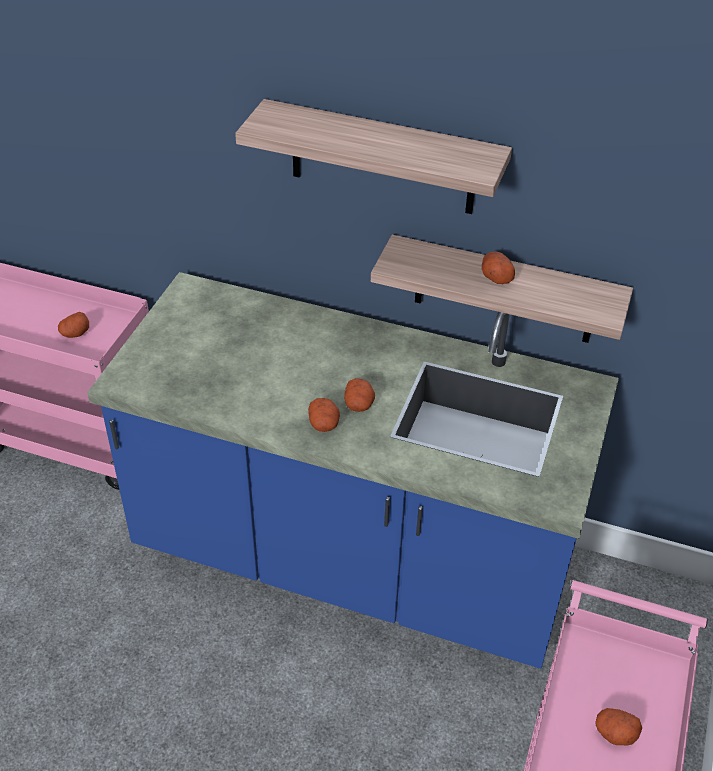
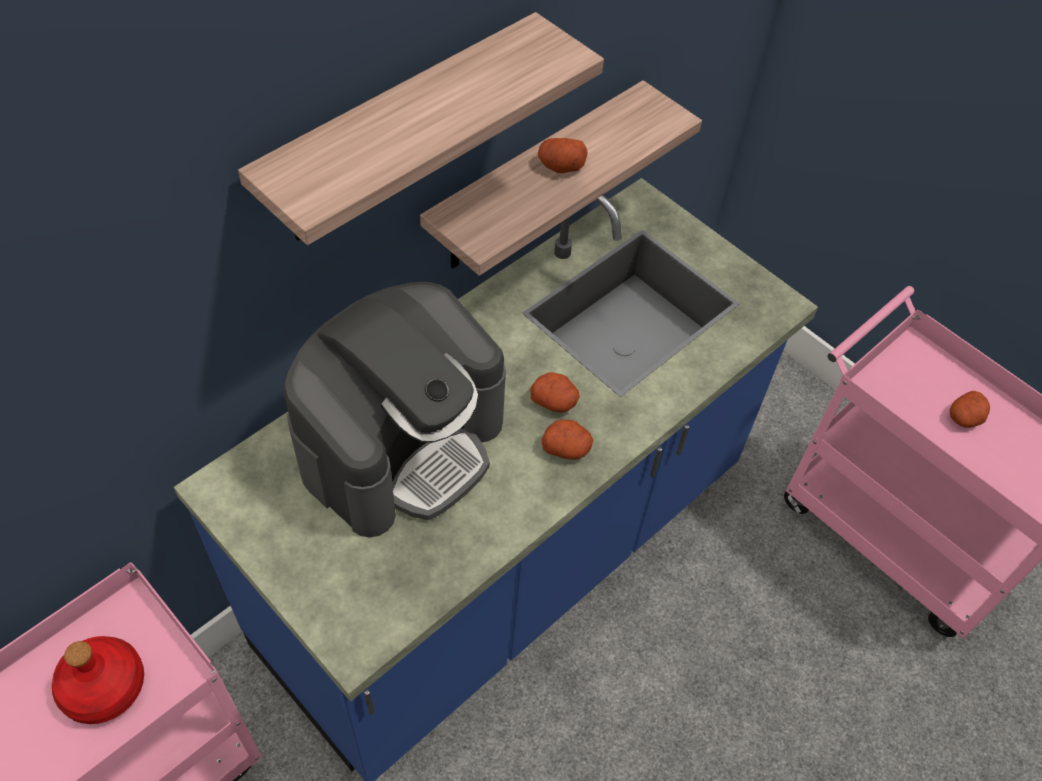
camera: 65 degrees left, 10 degrees up
(75, 333) = (103, 688): potato -> red bottle
(271, 347) = (402, 444): none -> coffee machine

